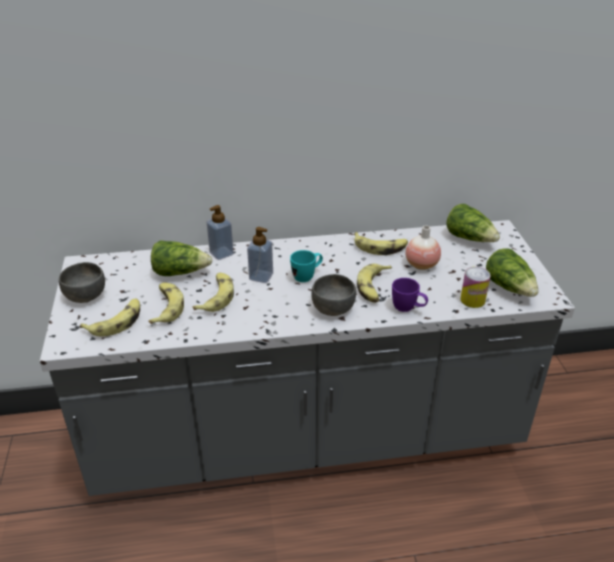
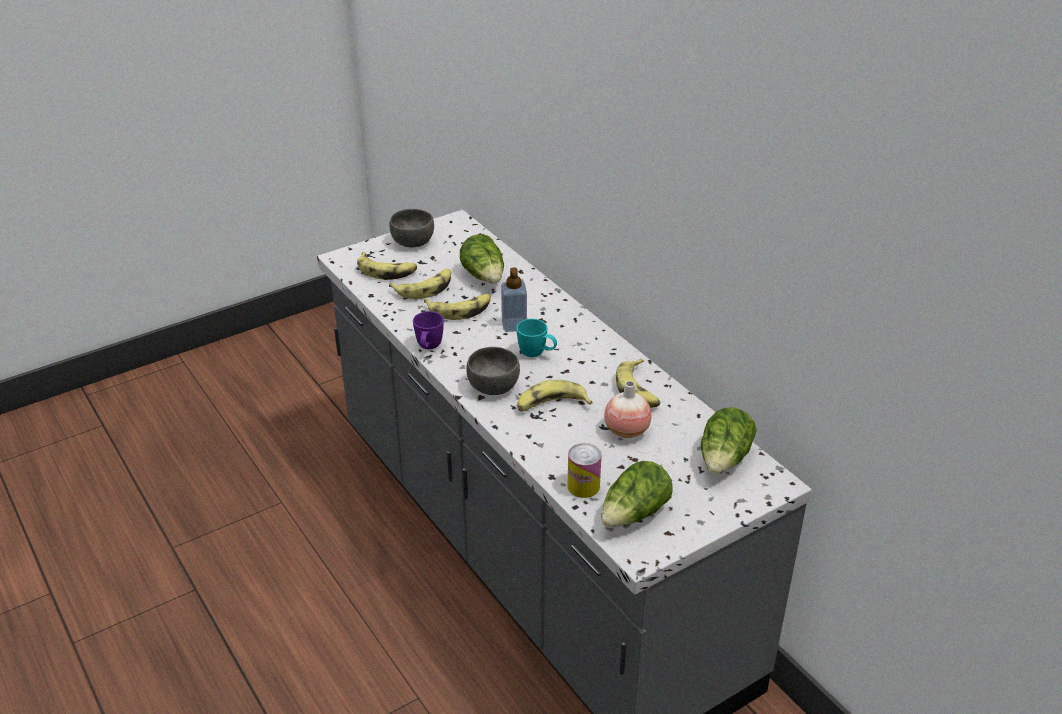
camera: 65 degrees right, 0 degrees up
(221, 253) = (535, 289): soap dispenser -> none
(408, 309) = (528, 439): purple mug -> purple mug (428, 348)

